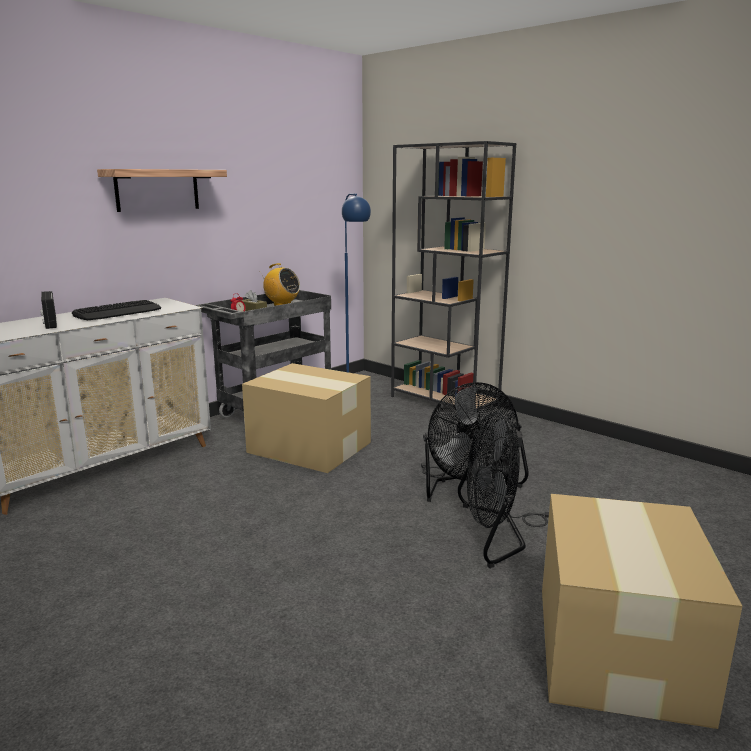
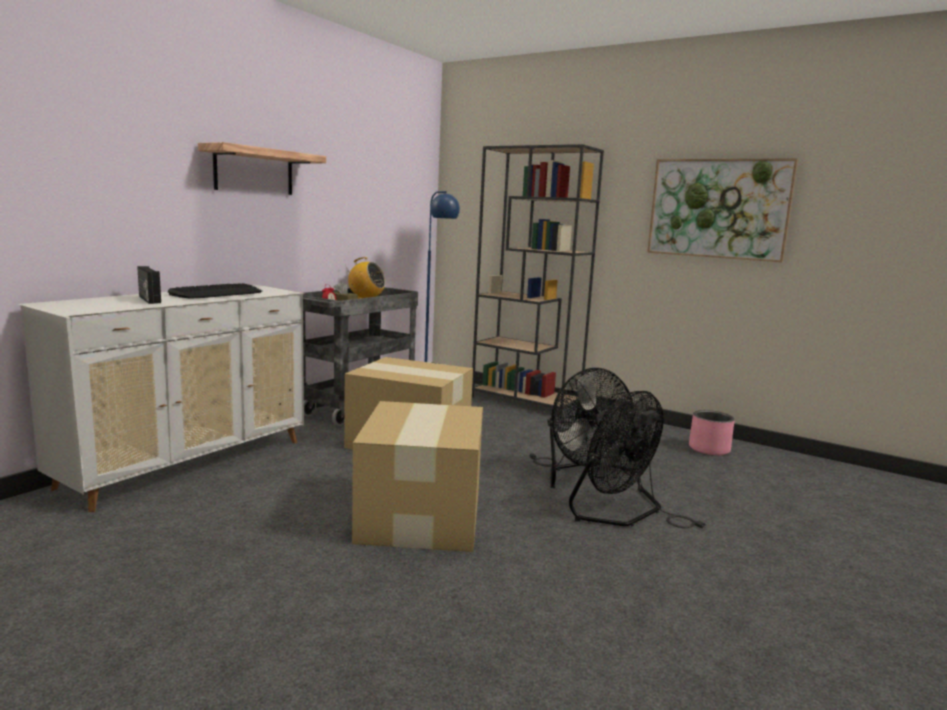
camera: 10 degrees left, 5 degrees down
(498, 531) = (632, 511): black fan -> black fan turned 60 degrees clockwise
(615, 460) = (709, 449): none -> pink planter
(618, 648) = (791, 606): cardboard box -> cardboard box (422, 514)
(633, 204) = (718, 209): none -> picture

